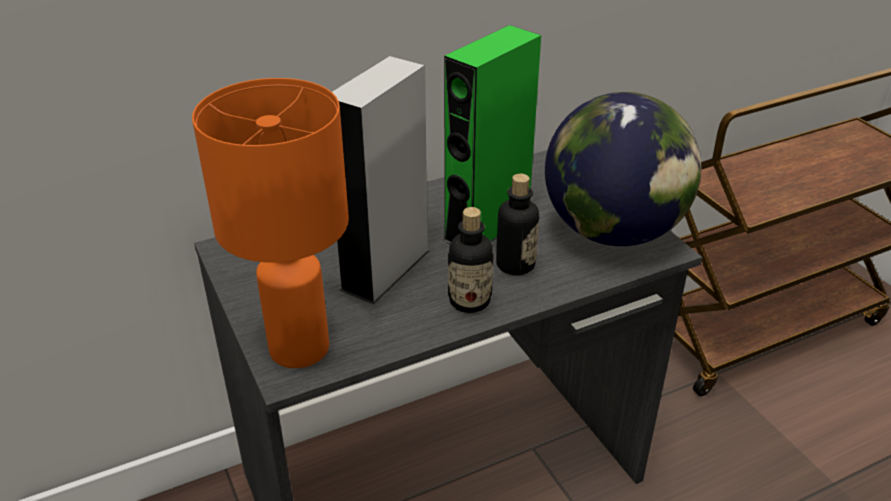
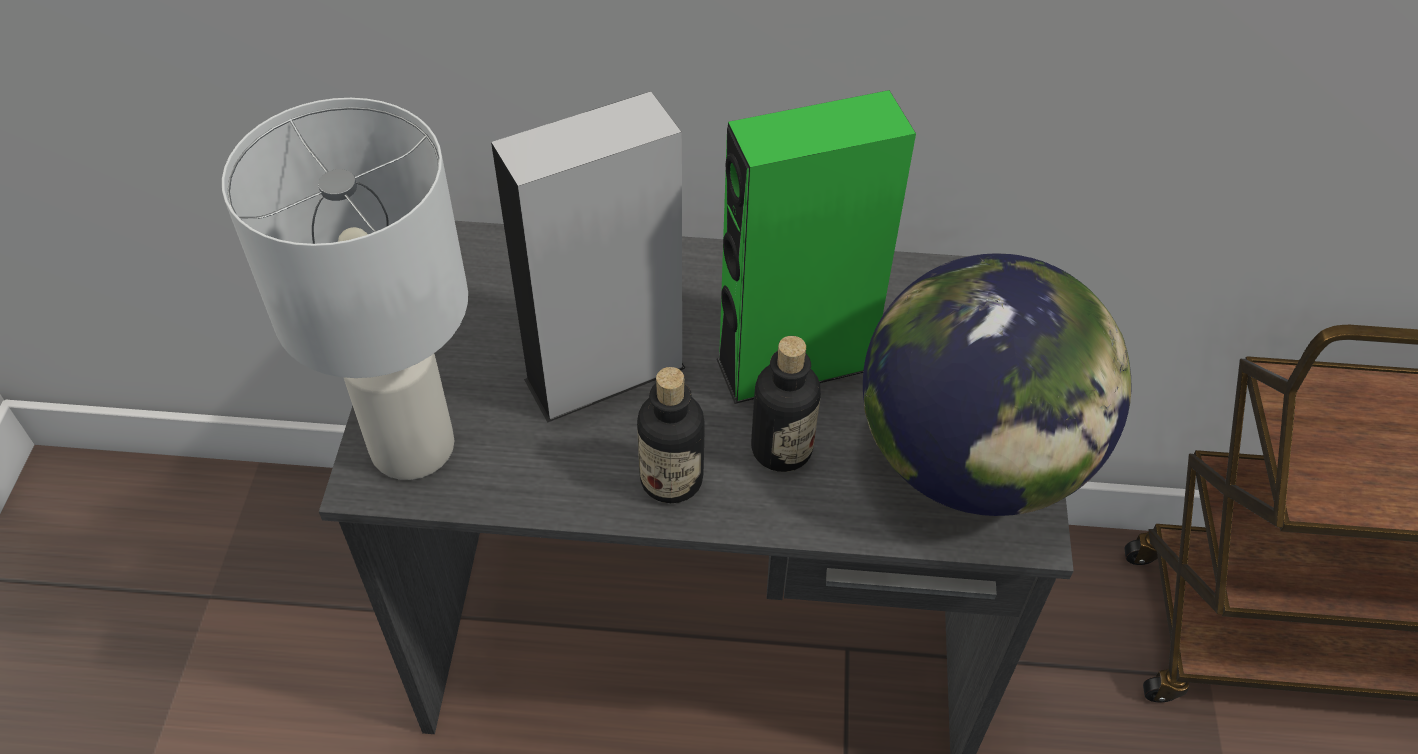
camera: 30 degrees right, 15 degrees up
(299, 349) = (411, 448): orange table lamp -> white table lamp

